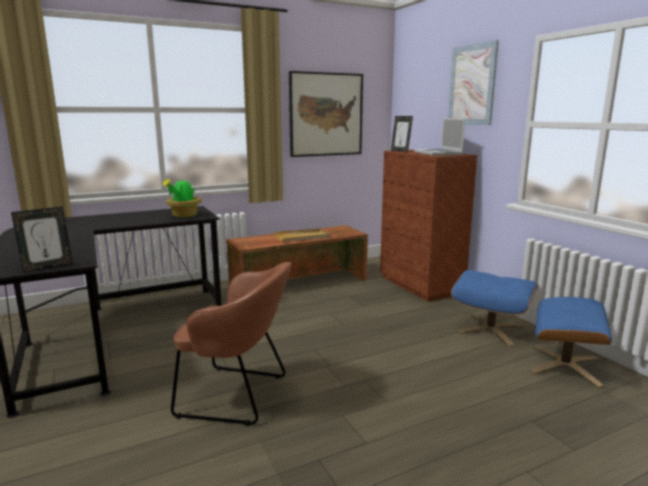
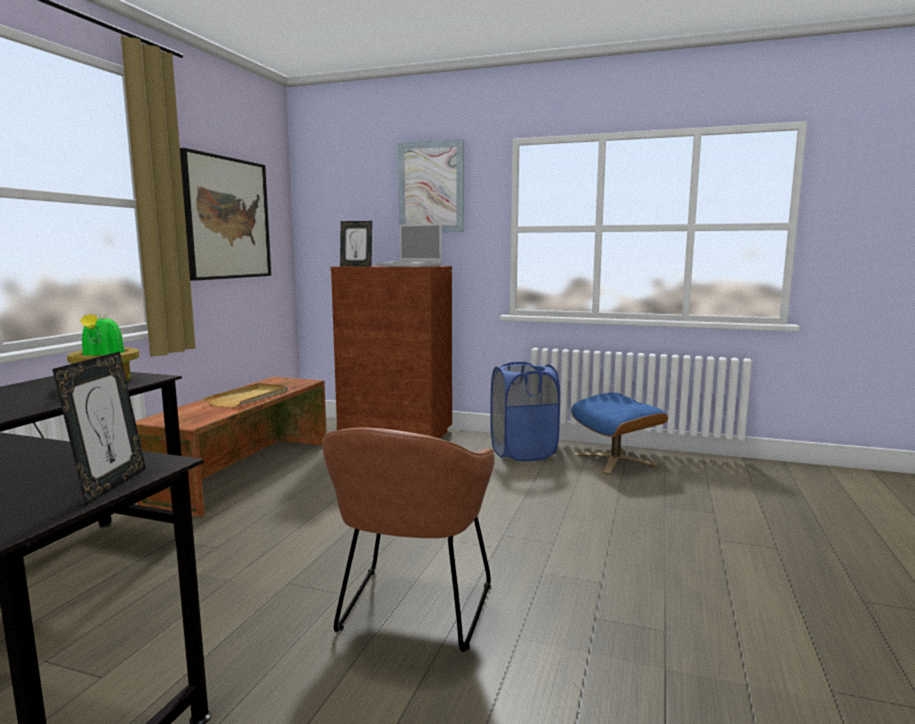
camera: 45 degrees left, 5 degrees down
(238, 396) = (410, 613): brown armchair -> brown armchair turned 135 degrees clockwise
(490, 329) = (523, 452): blue ottoman -> blue laundry basket

